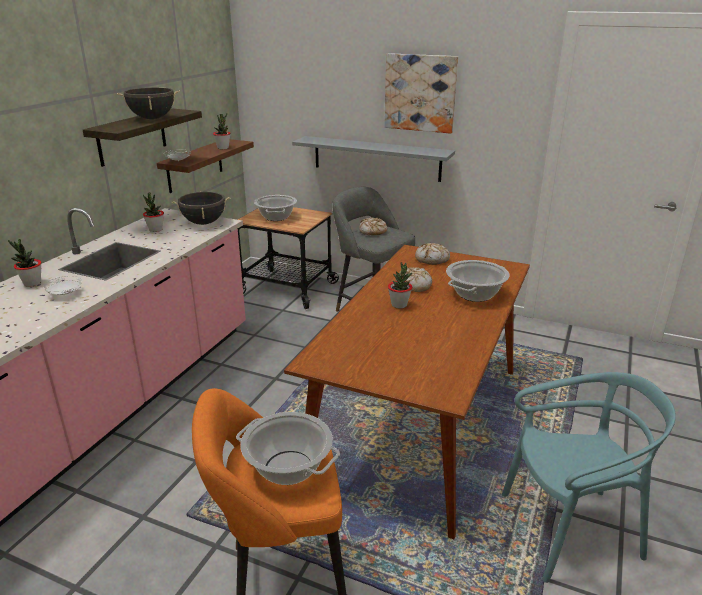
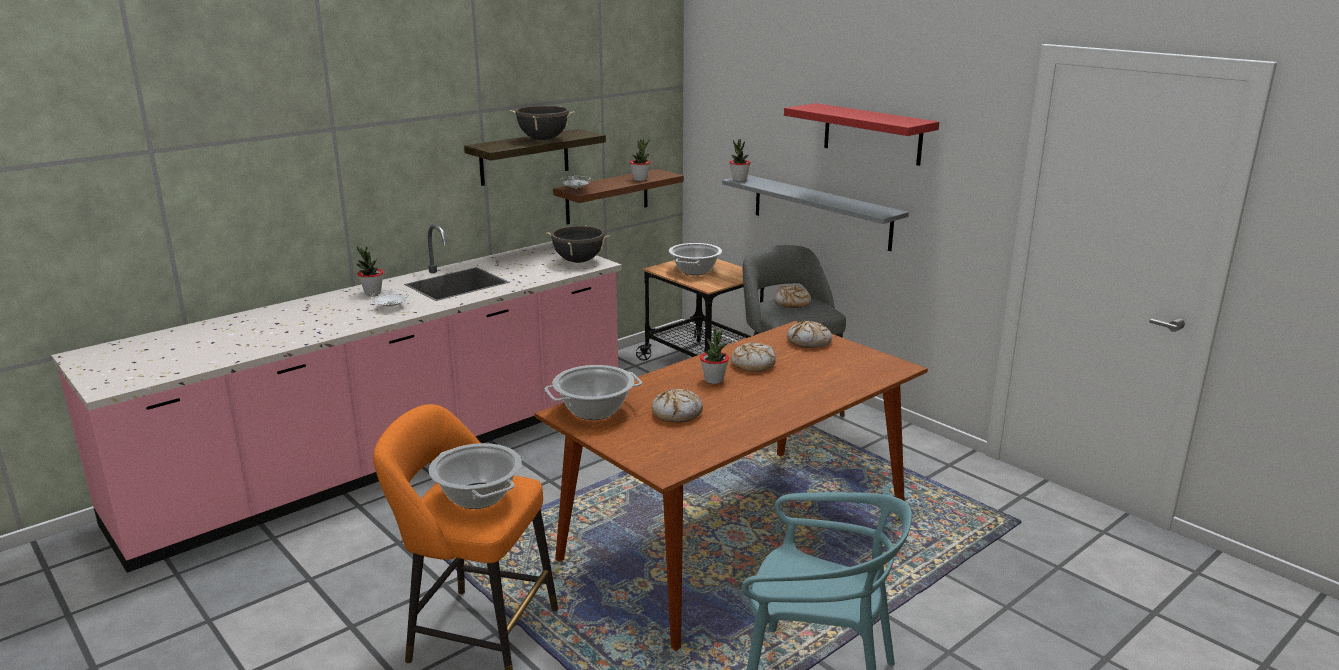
camera: 25 degrees right, 5 degrees down
(155, 230) = (524, 261): potted plant -> potted plant (739, 180)
(402, 341) = (677, 413): none -> bread
(420, 93) = (872, 134): picture -> red shelf
(475, 294) = (814, 386): cooking pot -> cooking pot (594, 410)

